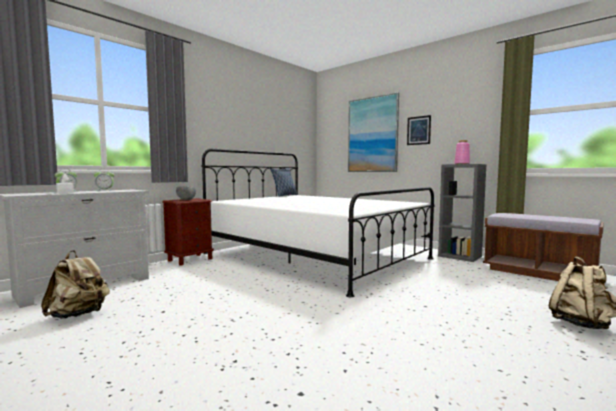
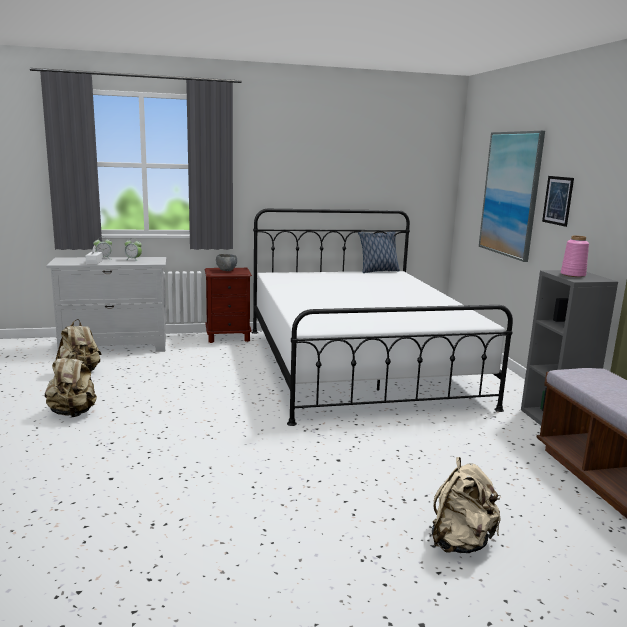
camera: 35 degrees right, 10 degrees up
(136, 351) = (73, 413): none -> beige backpack

